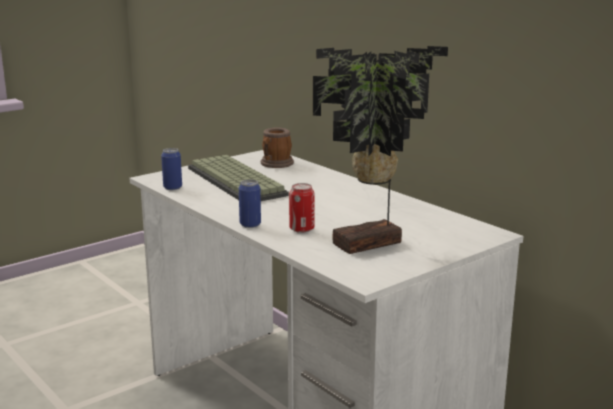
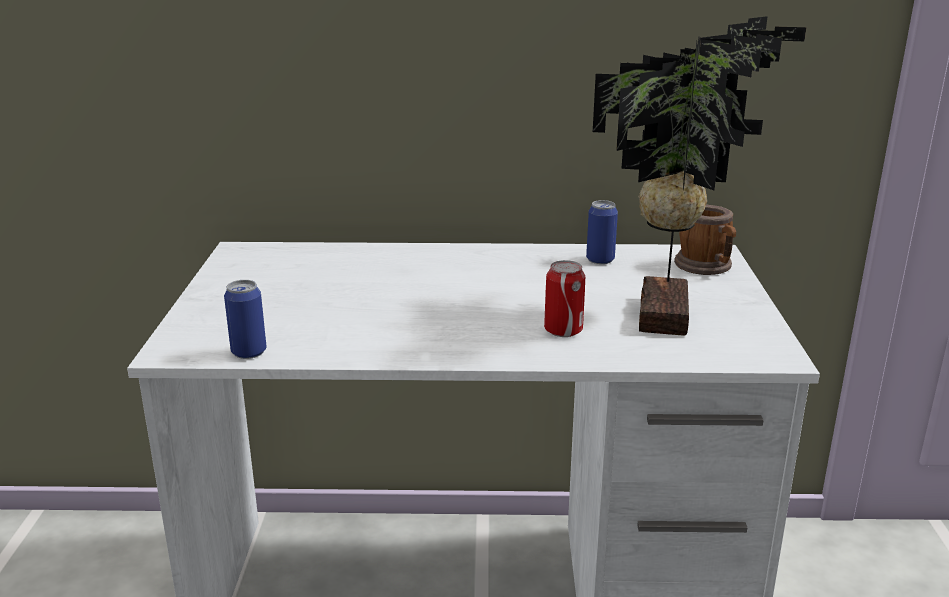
camera: 50 degrees left, 5 degrees up
(238, 181) = (314, 303): keyboard -> none
(250, 224) = (497, 353): can -> can (600, 260)
(275, 164) = (294, 262): mug -> mug (707, 267)

